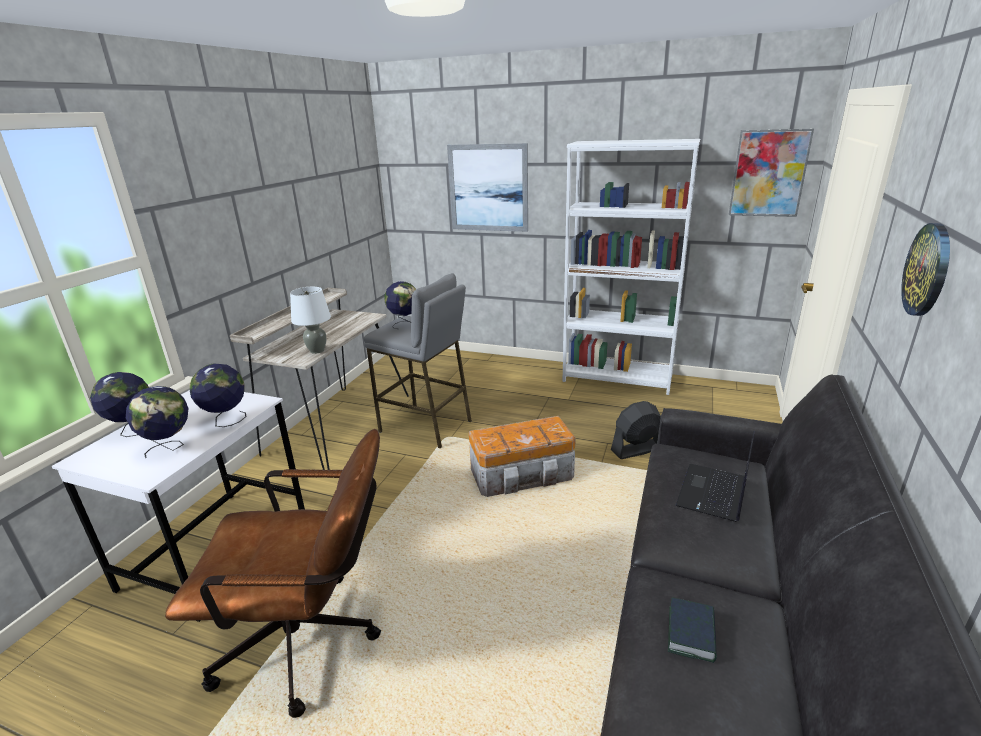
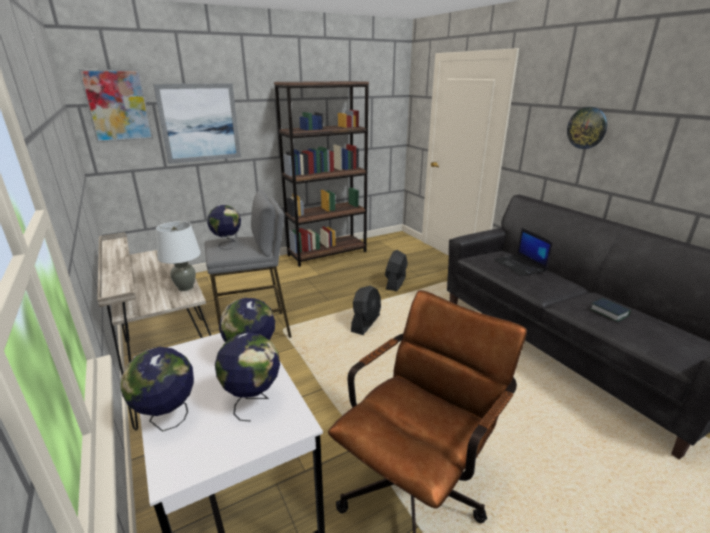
camera: 50 degrees left, 0 degrees up
(523, 475) = (366, 323): storage box -> black fan
(617, 378) = (327, 253): white bookcase -> brown bookcase
(768, 173) = (386, 103): picture -> picture (118, 106)

